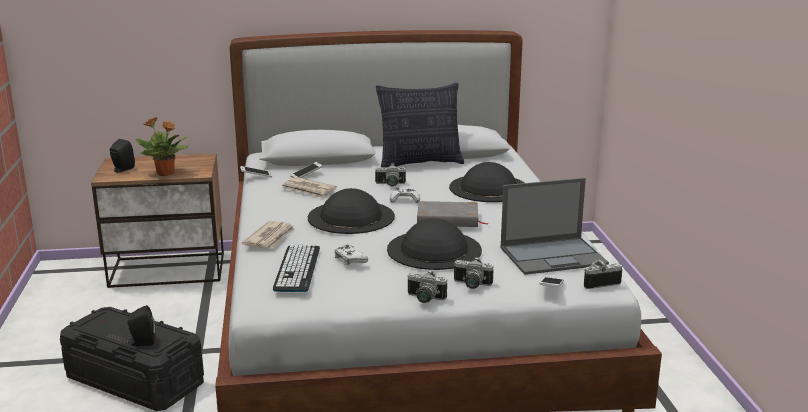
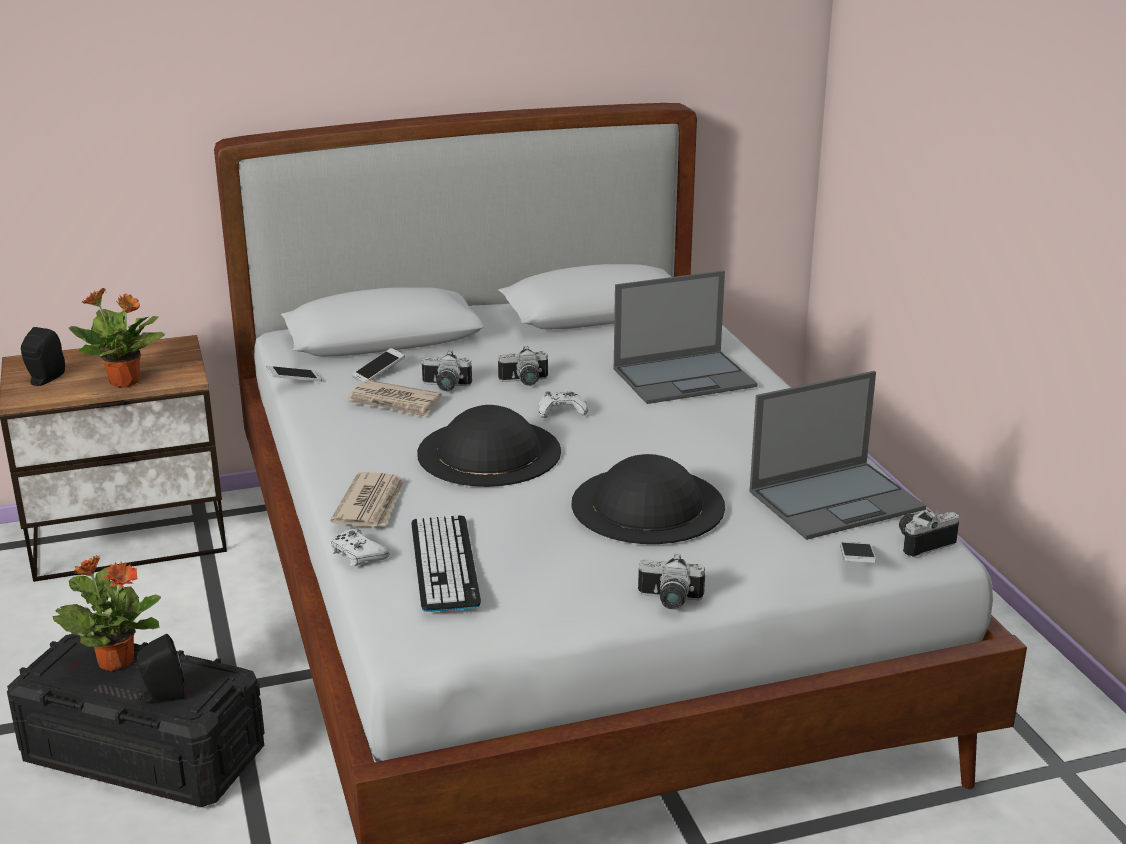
camera: 10 degrees left, 5 degrees up
(123, 322) = (115, 660): none -> potted plant
(349, 259) = (522, 537): white game controller -> white game controller (358, 554)
(420, 163) = (556, 336): pillow -> none
(448, 219) = (646, 444): grey book -> none
(471, 285) = (732, 567): camera -> camera (445, 387)
(488, 188) = (685, 377): black hat -> laptop

